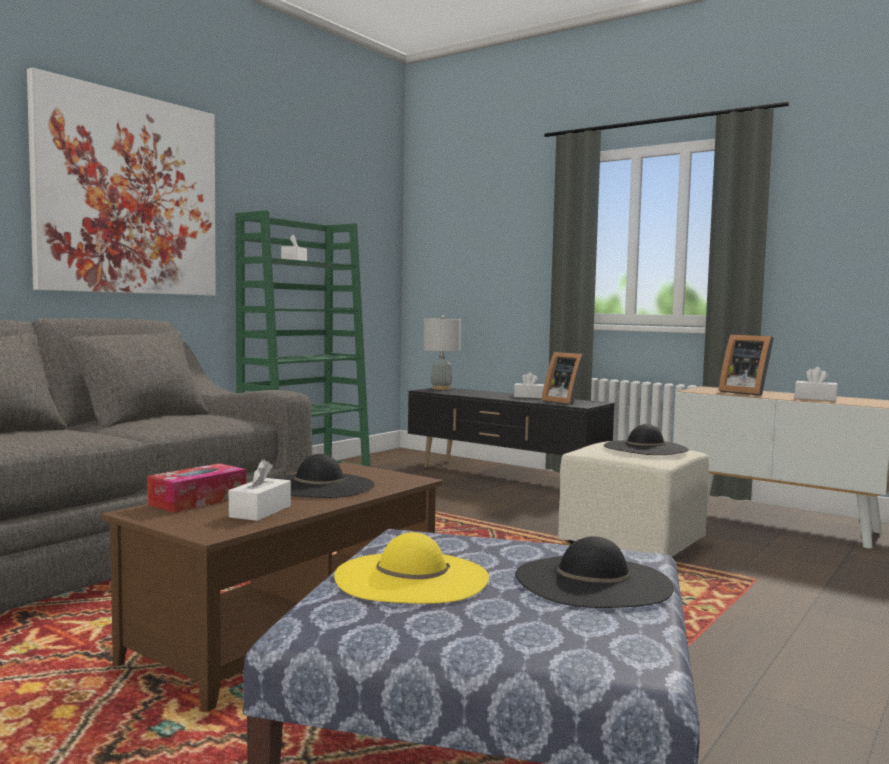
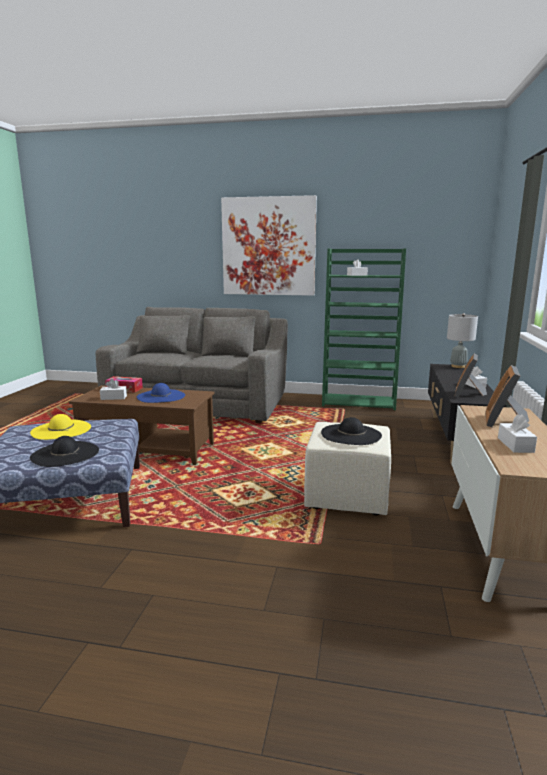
camera: 65 degrees right, 10 degrees up
(319, 486) = (161, 396): black hat -> blue hat

